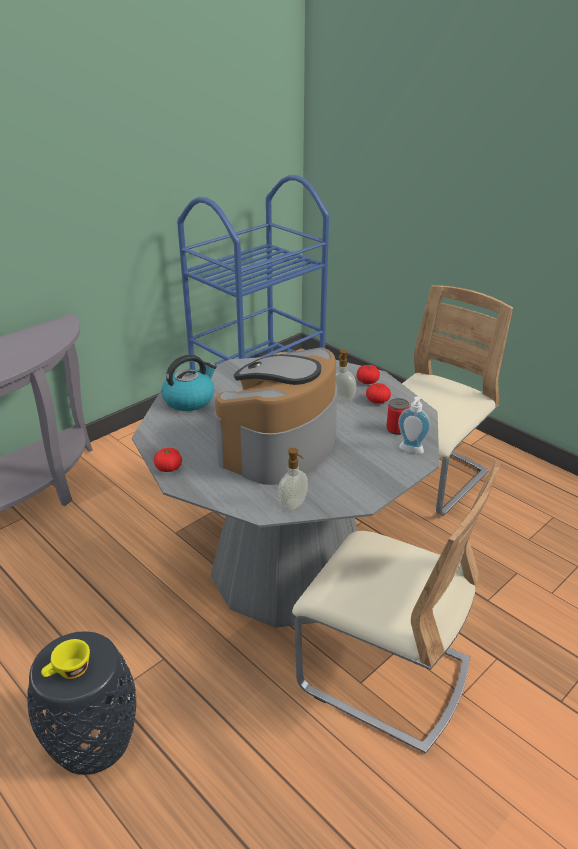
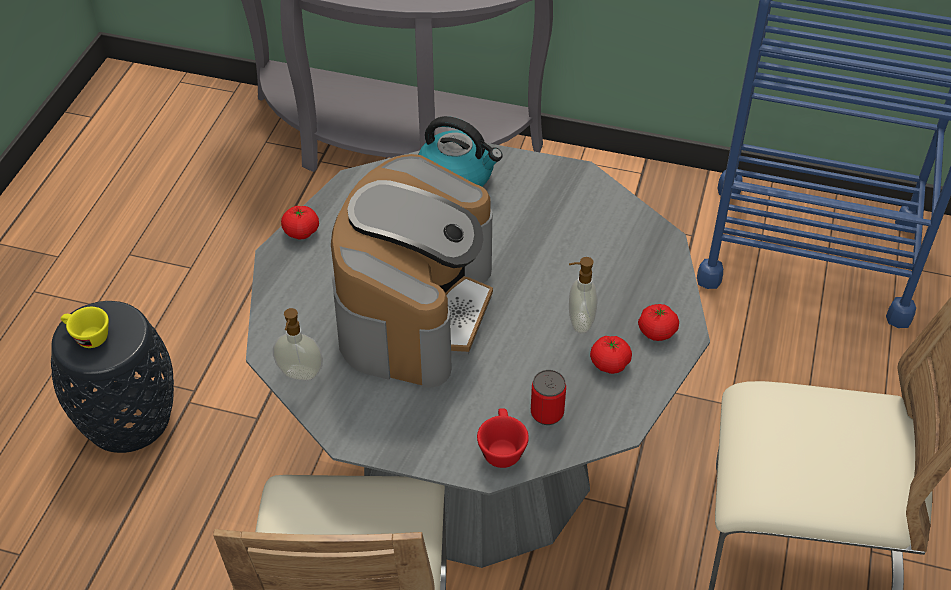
camera: 60 degrees right, 15 degrees up
(280, 447) = (414, 309): coffee machine -> coffee machine turned 105 degrees clockwise
(410, 451) = (501, 448): soap dispenser -> red cup

